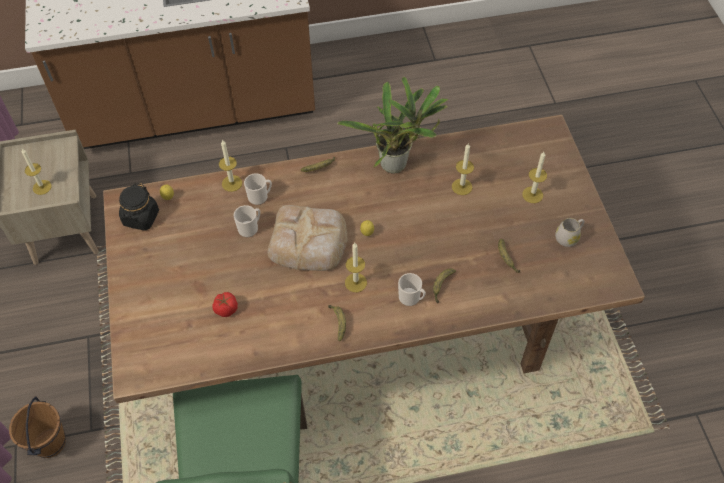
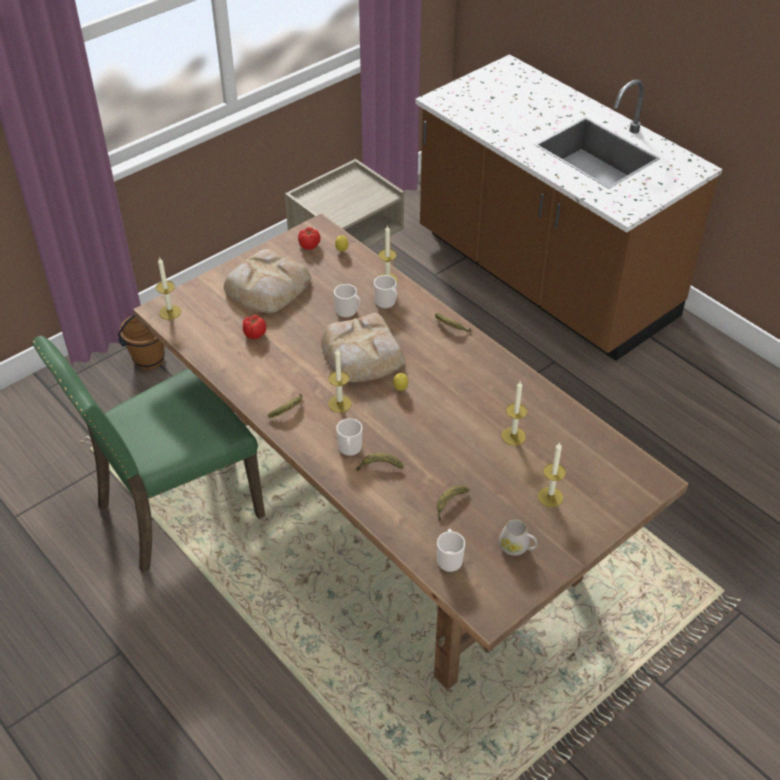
camera: 60 degrees right, 10 degrees down
(42, 187) = (334, 204): candle -> candle (170, 312)
(141, 218) = (309, 245): black jar -> tomato
(170, 275) = (266, 287): none -> bread
(397, 164) = (501, 378): potted plant -> none
(558, 283) = (449, 559): none -> mug

